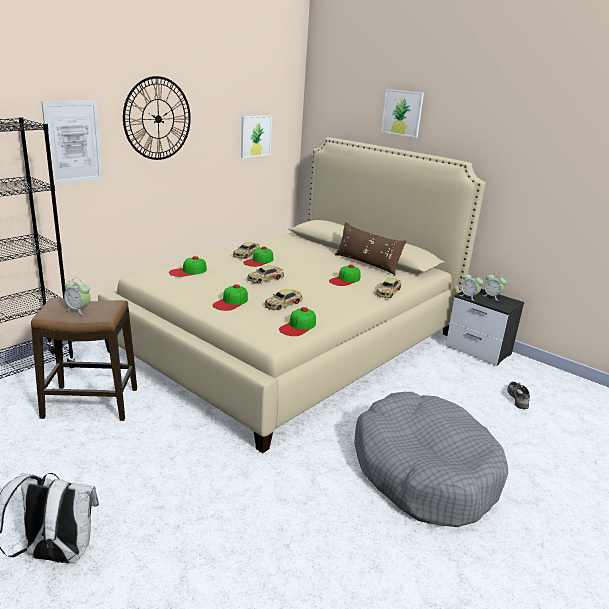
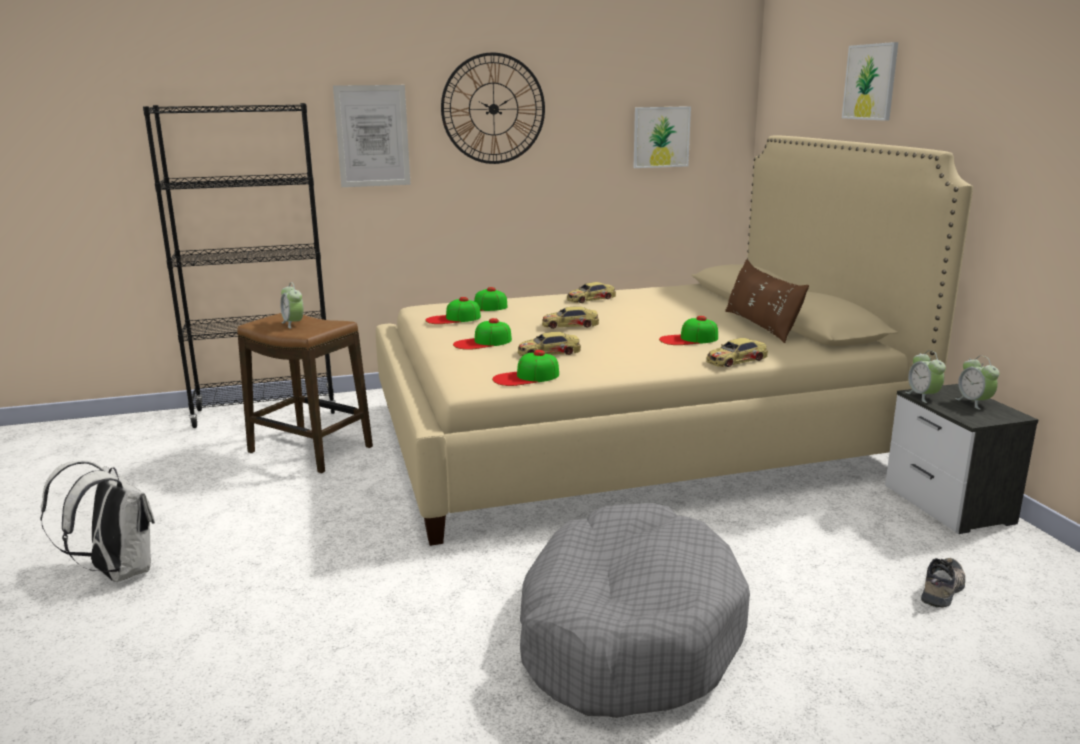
camera: 35 degrees right, 5 degrees down
(259, 261) = (594, 307): cap -> cap (453, 319)

